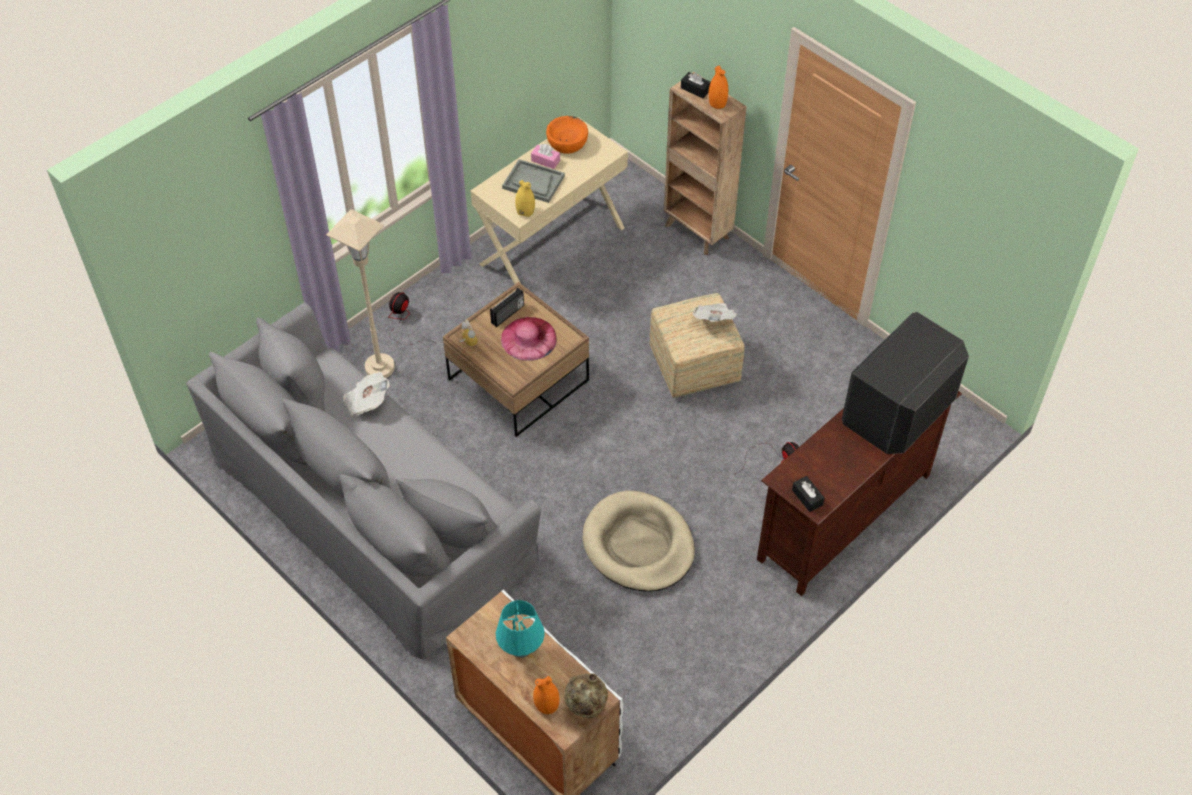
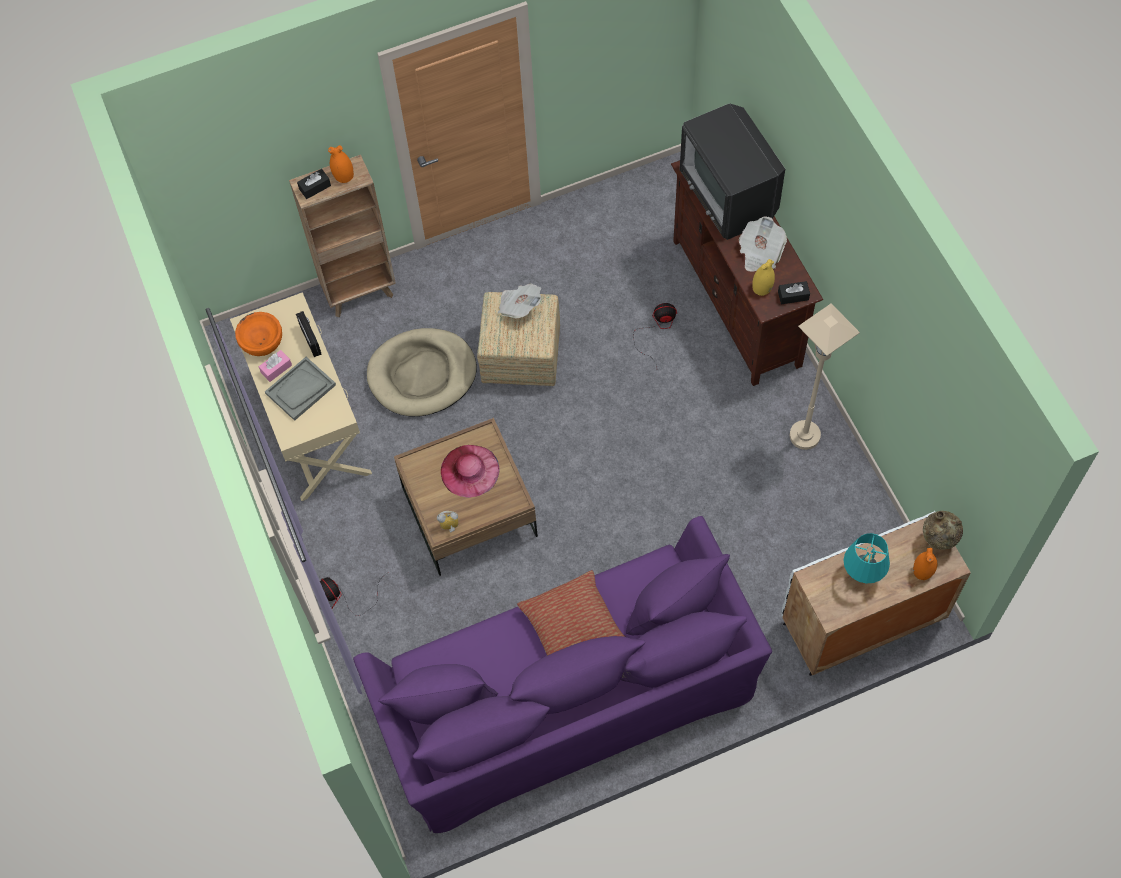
camera: 65 degrees left, 10 degrees up
(366, 402) = (483, 642): newspaper -> newspaper (760, 253)
(371, 506) = (564, 692): grey sofa -> purple sofa
(379, 367) = (394, 636): beige floor lamp -> beige floor lamp (804, 436)
(405, 461) = (572, 627): none -> pillow
(508, 314) = (430, 479): radio -> radio (311, 339)
(525, 212) = (337, 409): yellow vase -> yellow vase (762, 288)
(638, 545) = (701, 473): beige dog bed -> beige dog bed (422, 375)

